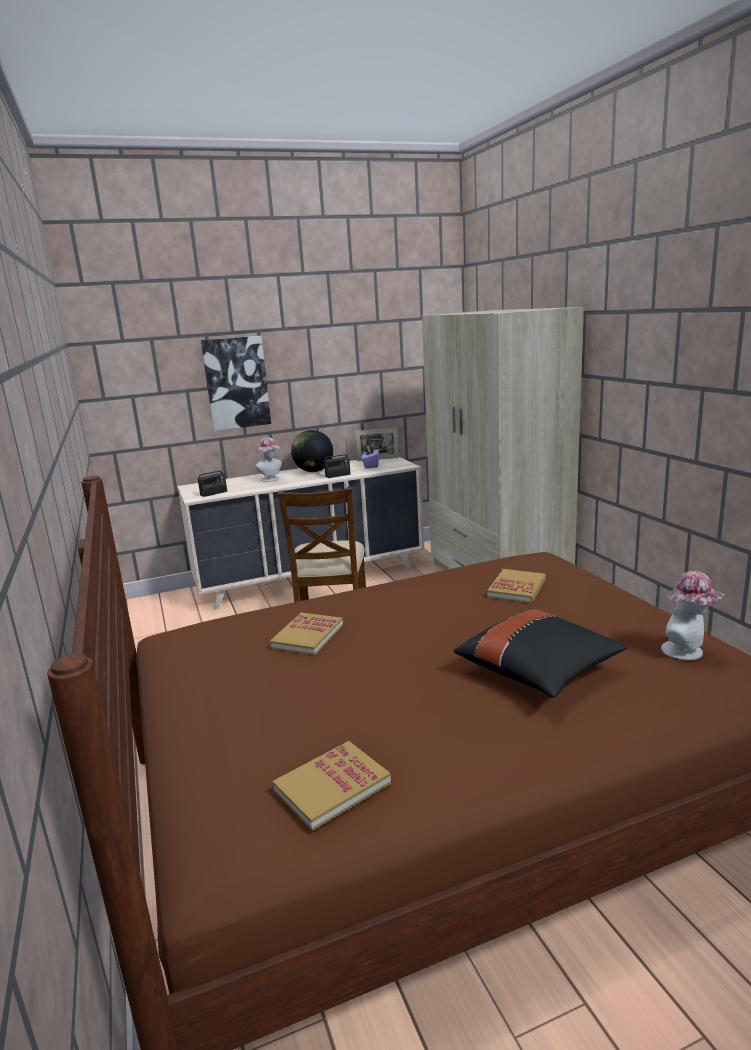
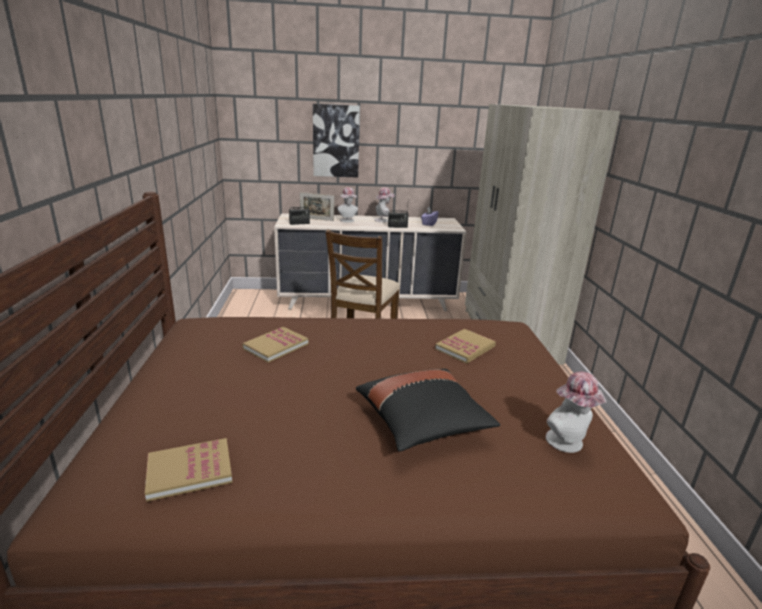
camera: 15 degrees right, 5 degrees up
(314, 471) = (383, 220): globe -> hat
(378, 459) = (438, 219): picture frame -> picture frame (317, 219)

